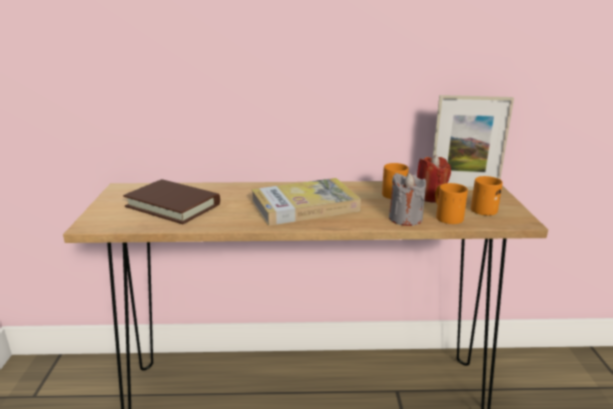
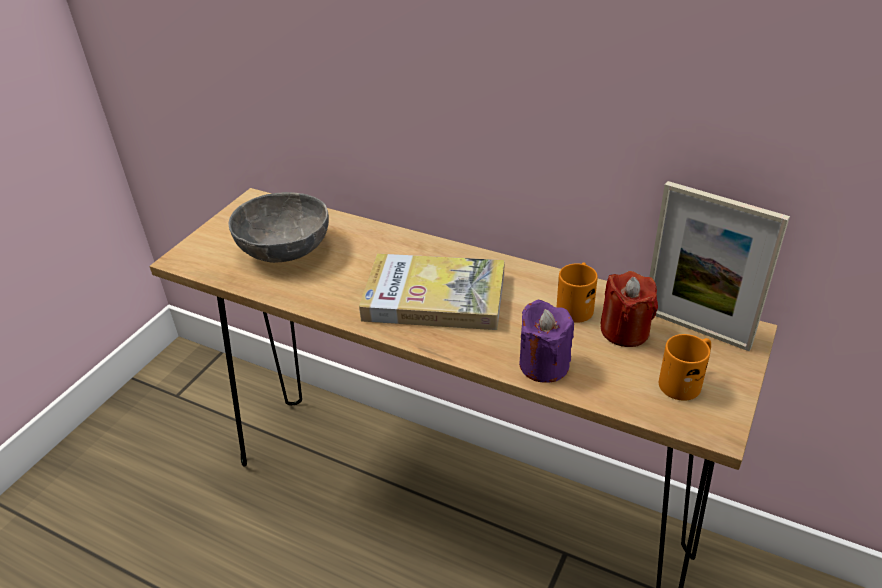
camera: 30 degrees right, 15 degrees up
(173, 205) = (285, 250): brown book -> grey bowl
(405, 218) = (544, 365): grey candle -> purple candle
(445, 216) = (607, 378): orange mug -> none

